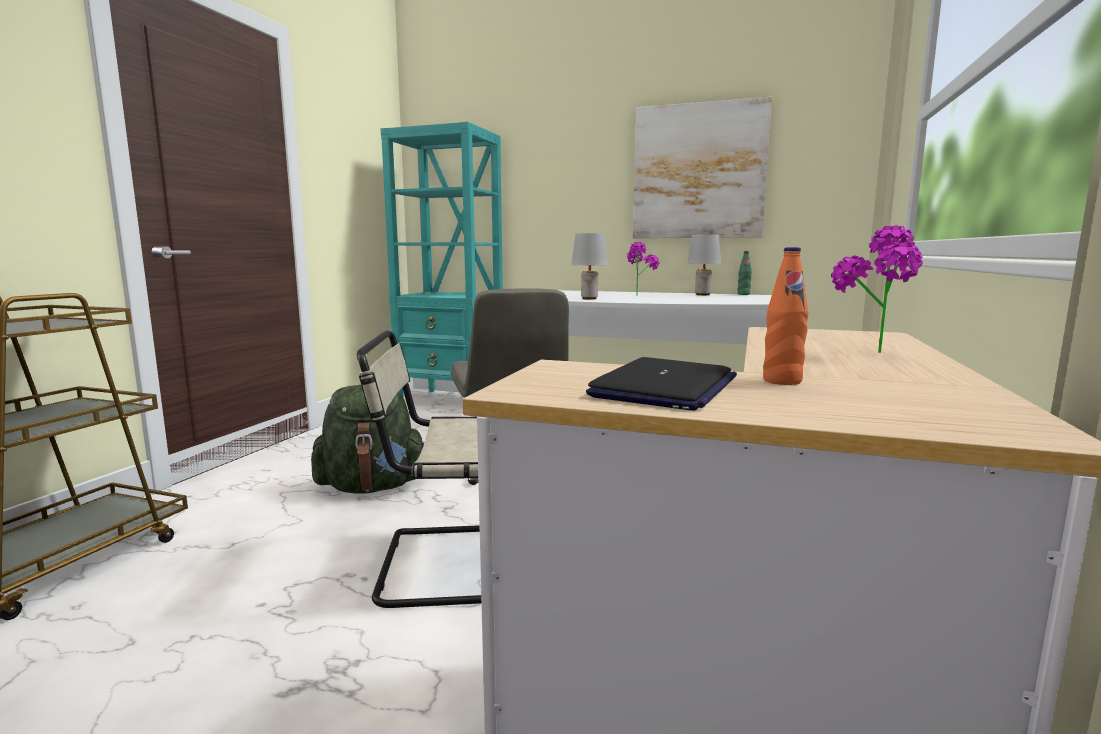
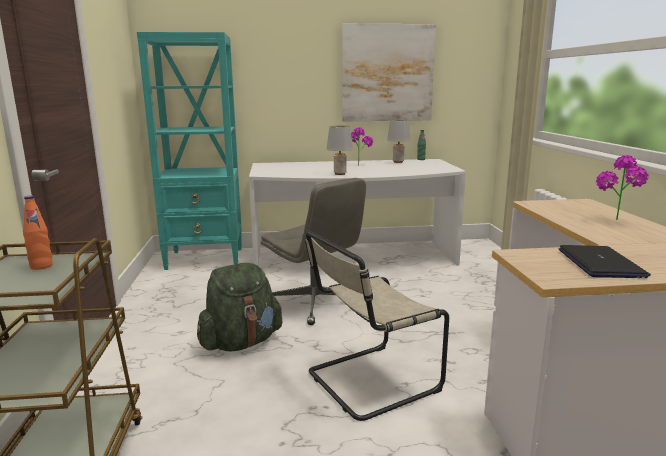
camera: 25 degrees left, 5 degrees up
(782, 381) = (630, 250): orange bottle -> orange bottle (41, 266)

